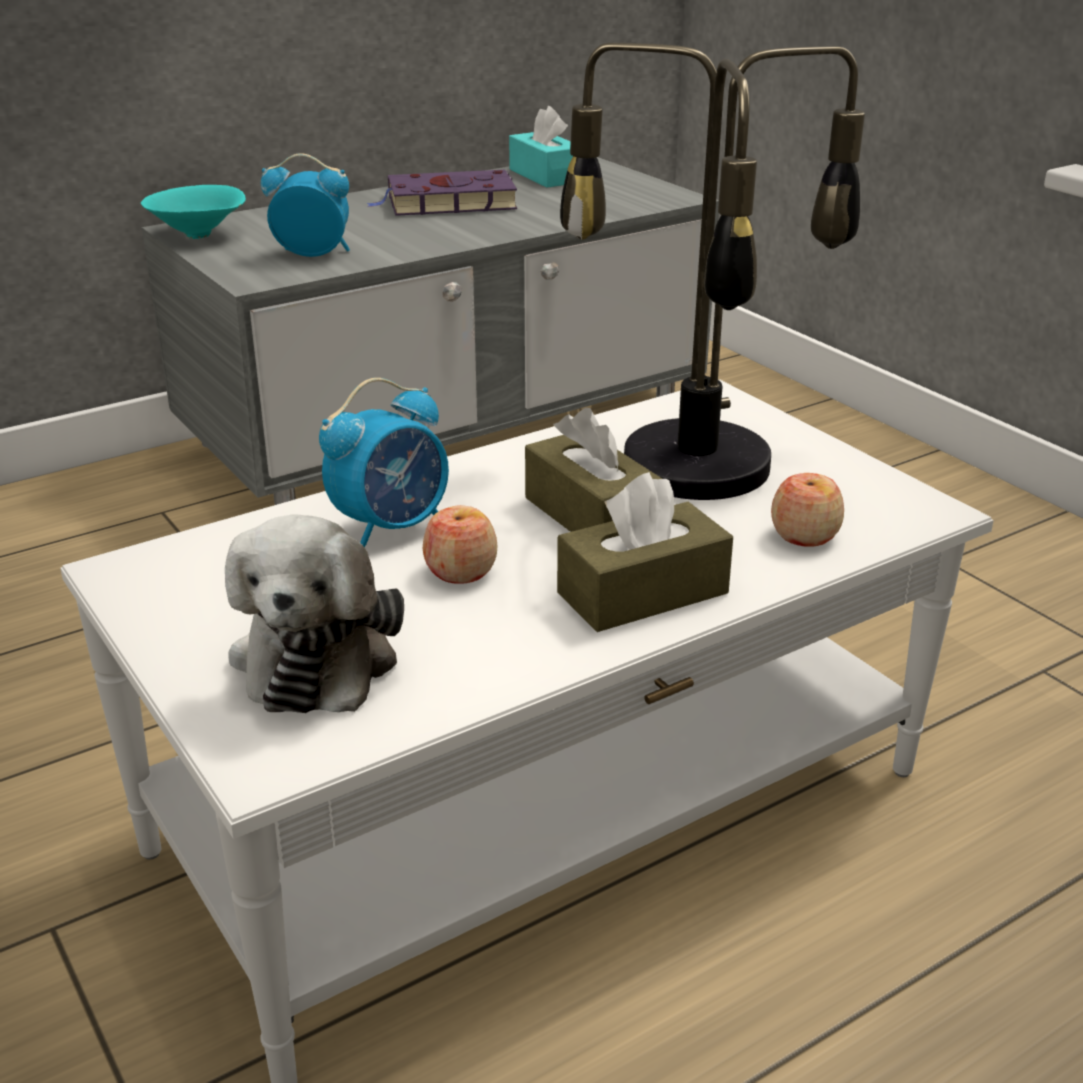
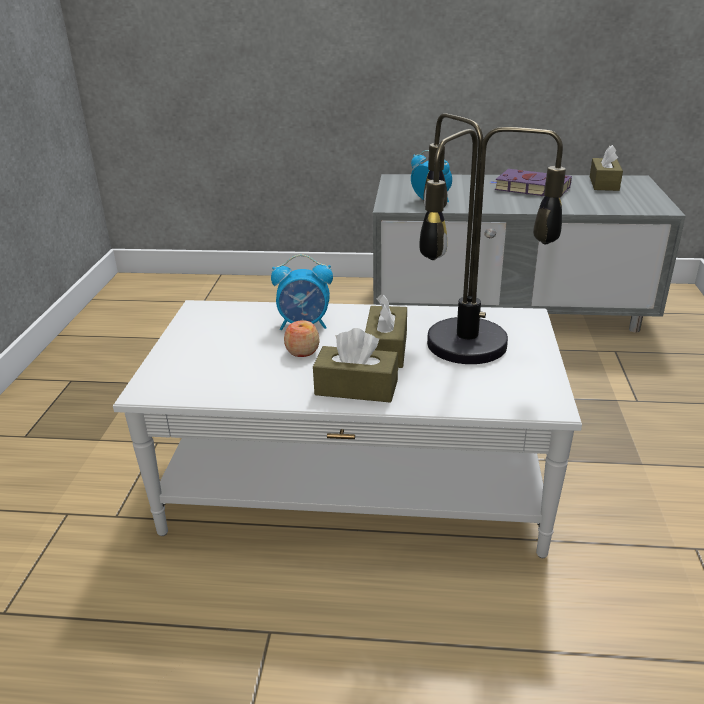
camera: 40 degrees right, 0 degrees up
(200, 236) = (397, 182): turquoise bowl -> none
(318, 654) = (212, 361): plush toy -> none
(545, 176) = (604, 183): turquoise tissue box -> brown tissue box
(804, 535) = (466, 392): apple -> none

